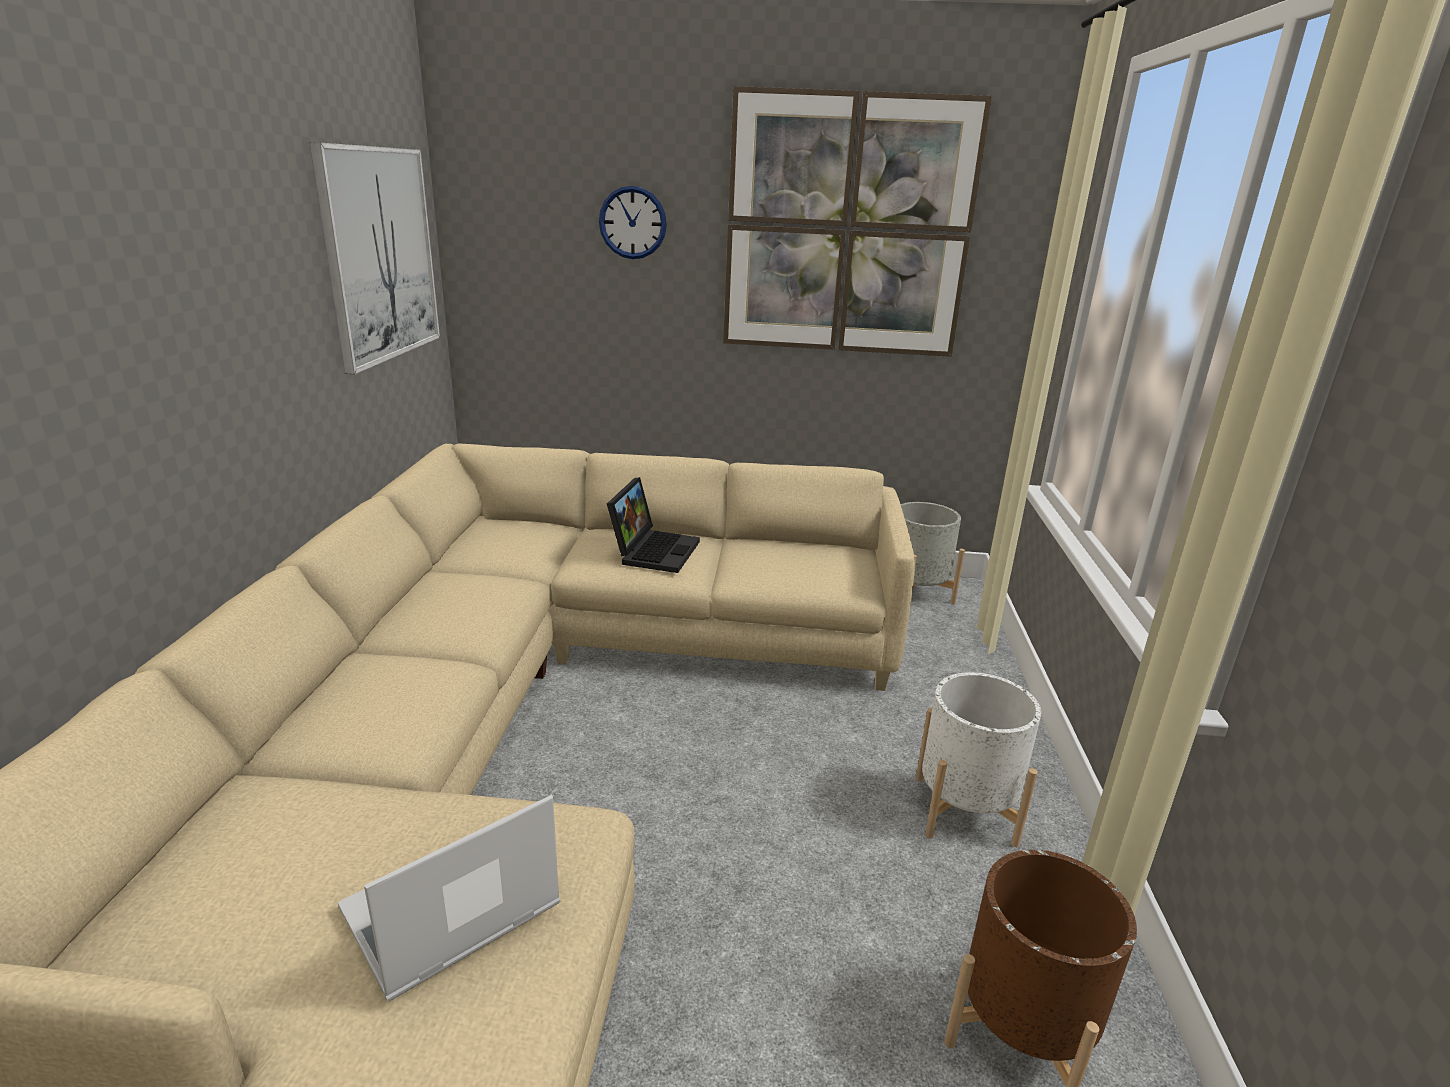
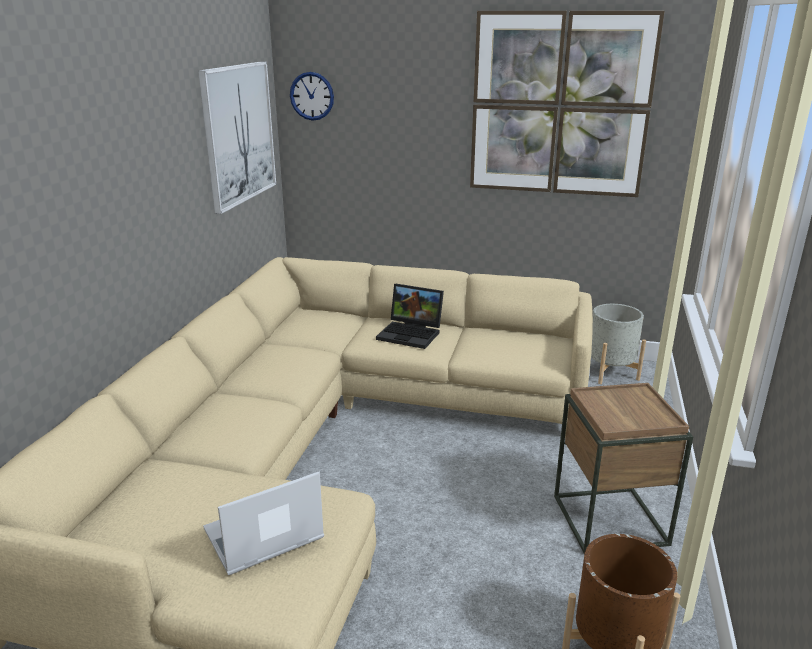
camera: 10 degrees right, 0 degrees up
(632, 223) = (407, 104): wall clock -> wall clock (312, 96)
(653, 550) = (412, 334): laptop -> laptop turned 90 degrees clockwise
(964, 810) = (610, 520): white planter -> brown side table

